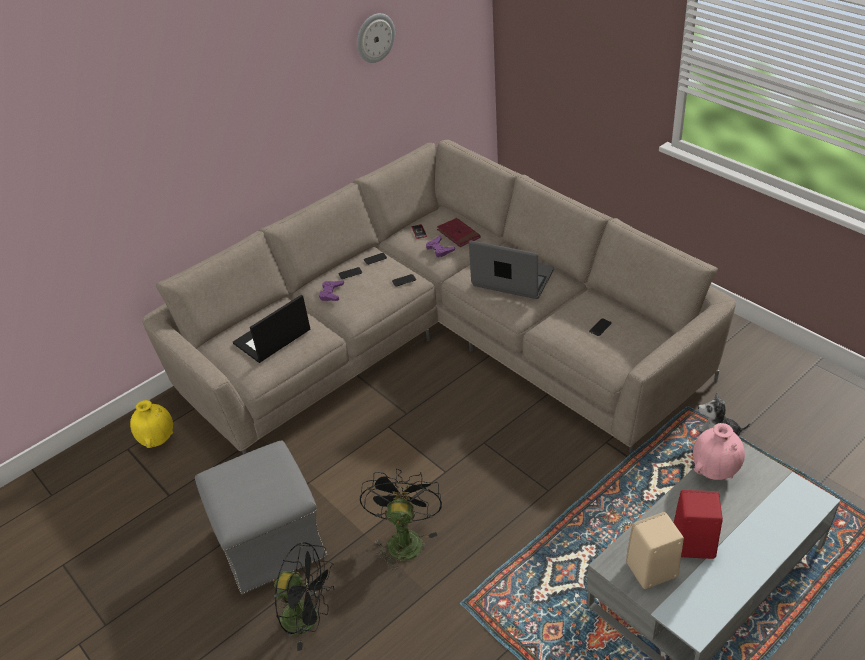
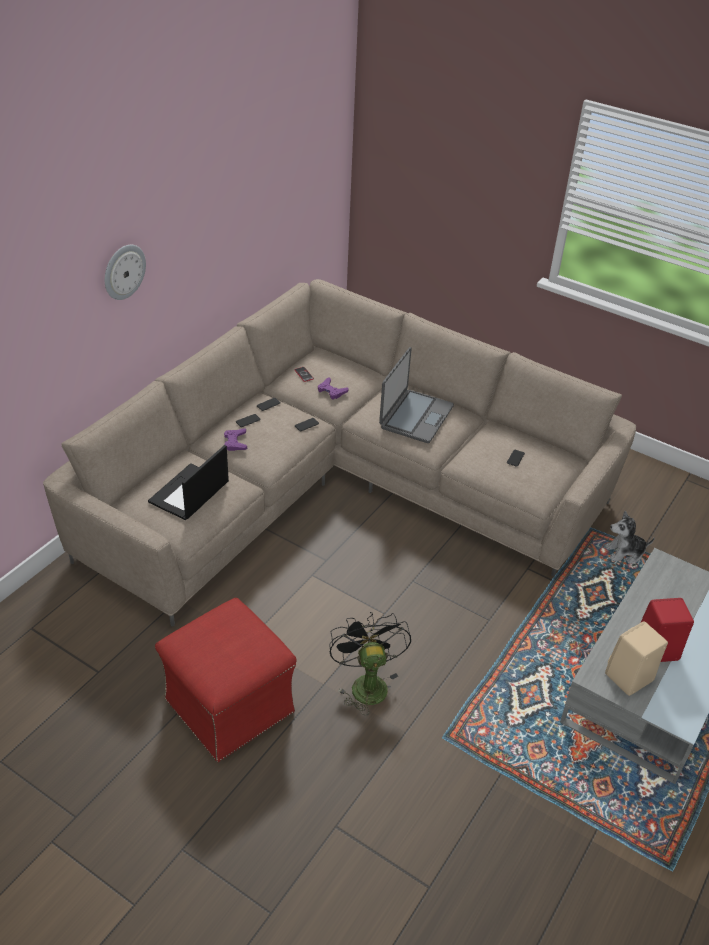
camera: 20 degrees left, 0 degrees up
(158, 440) = (63, 615): yellow vase -> none
(270, 541) = (228, 705): grey ottoman -> red ottoman
(308, 618) = (296, 775): black fan -> none
(375, 37) = (259, 175): wall clock -> wall clock (123, 271)
(458, 234) = (345, 375): red book -> none
(512, 279) = (415, 417): laptop -> laptop turned 105 degrees clockwise
(715, 471) = (653, 582): pink vase -> none

